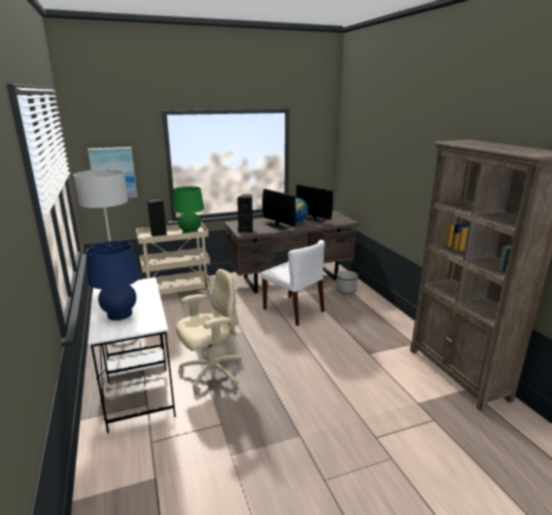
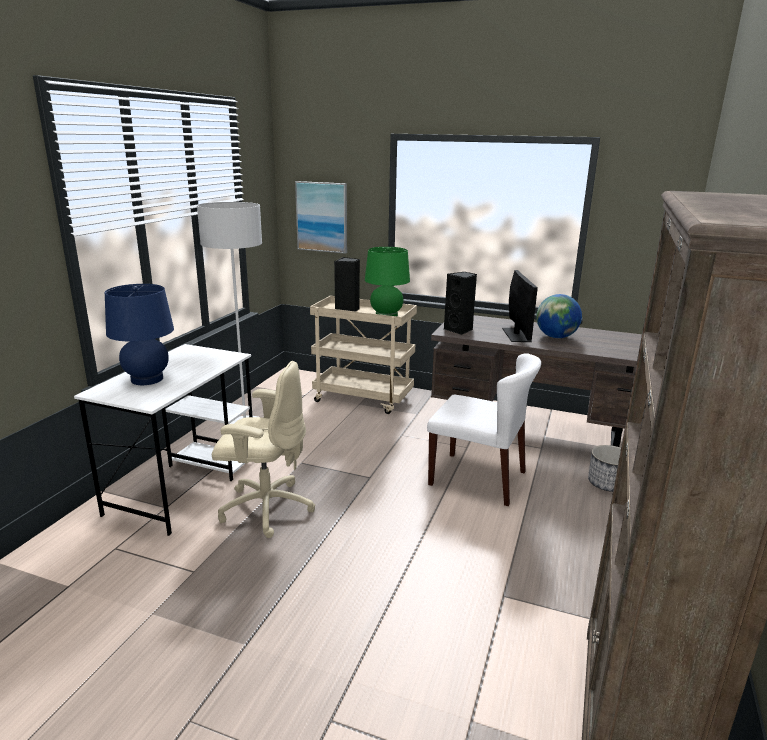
camera: 40 degrees right, 0 degrees up
(294, 310) = (478, 478): white chair -> white chair turned 60 degrees counterclockwise
(313, 219) = (596, 340): monitor -> none

